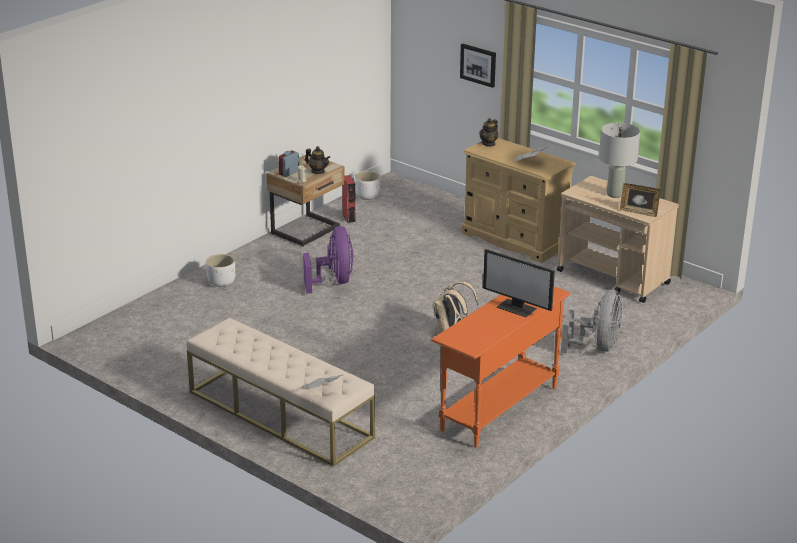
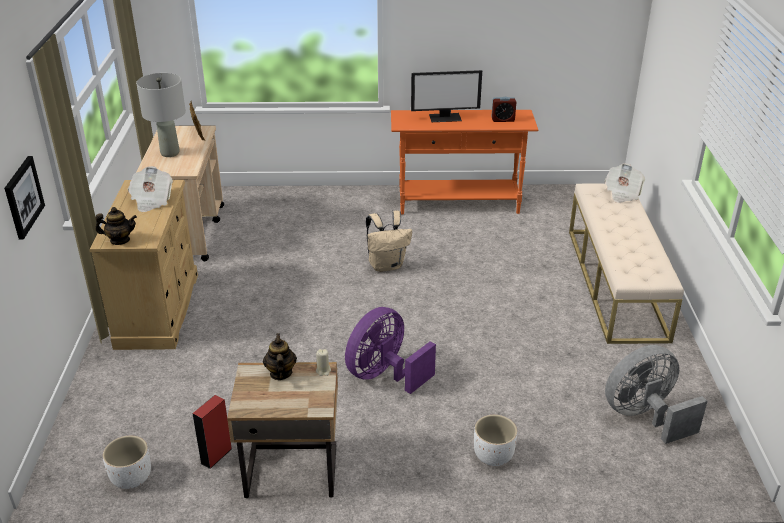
camera: 130 degrees left, 5 degrees up
(289, 172) = (311, 395): alarm clock -> alarm clock (503, 120)
(517, 308) = (445, 117): monitor -> monitor turned 90 degrees clockwise
(597, 347) = (319, 200): grey fan -> grey fan (645, 416)

